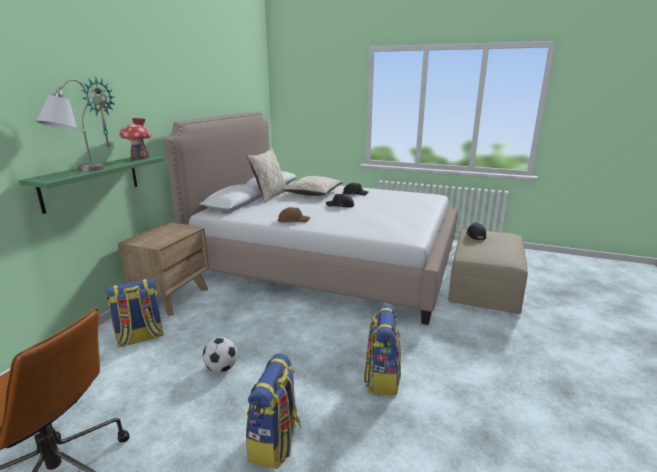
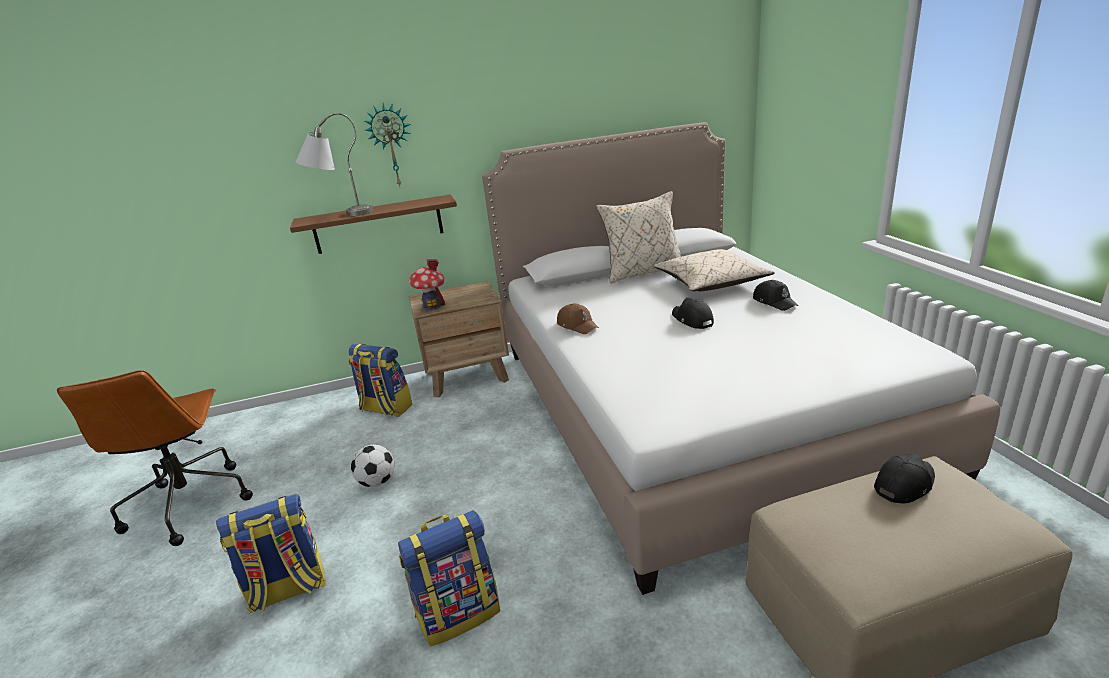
camera: 55 degrees right, 5 degrees up
(91, 182) = (378, 224): green shelf -> brown shelf
(139, 158) = (431, 201): toy house -> toy house (432, 306)

